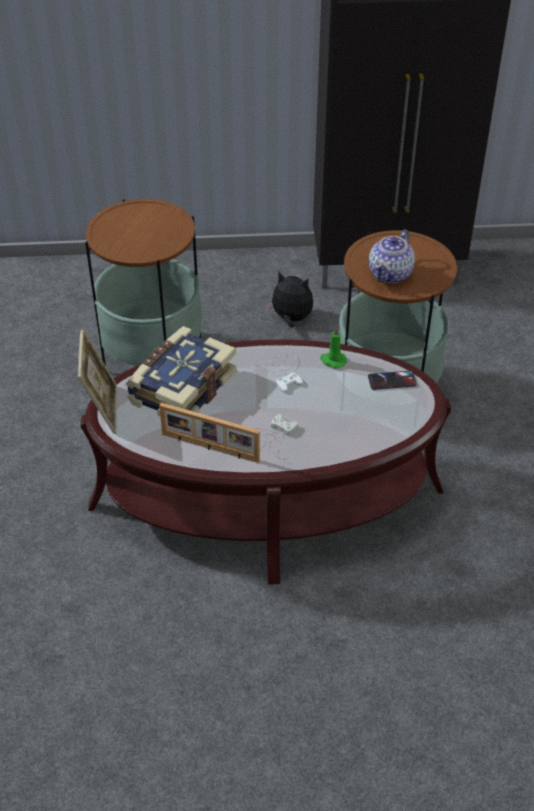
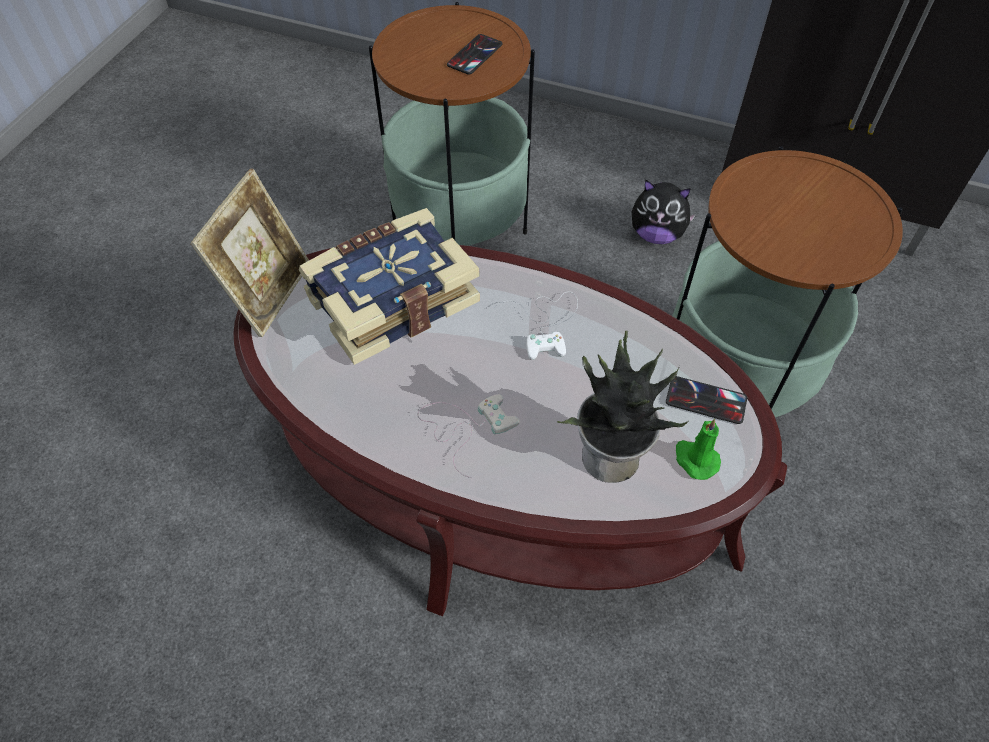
camera: 25 degrees right, 10 degrees up
(157, 229) = (474, 55): none -> phone
(209, 448) = (371, 411): picture frame -> none
(291, 319) = (656, 235): plush toy -> plush toy turned 150 degrees clockwise
(333, 360) = (631, 333): green candle -> green candle (695, 459)
(357, 426) = (609, 459): none -> potted plant
(391, 274) = (779, 225): teapot -> none

